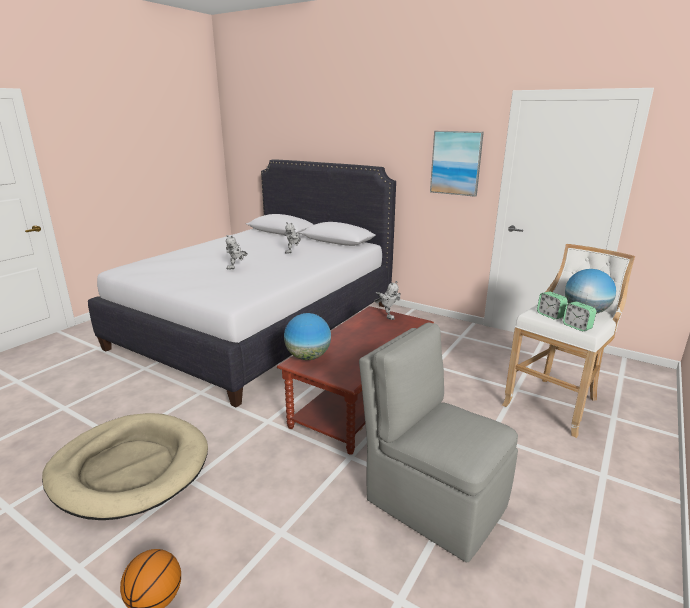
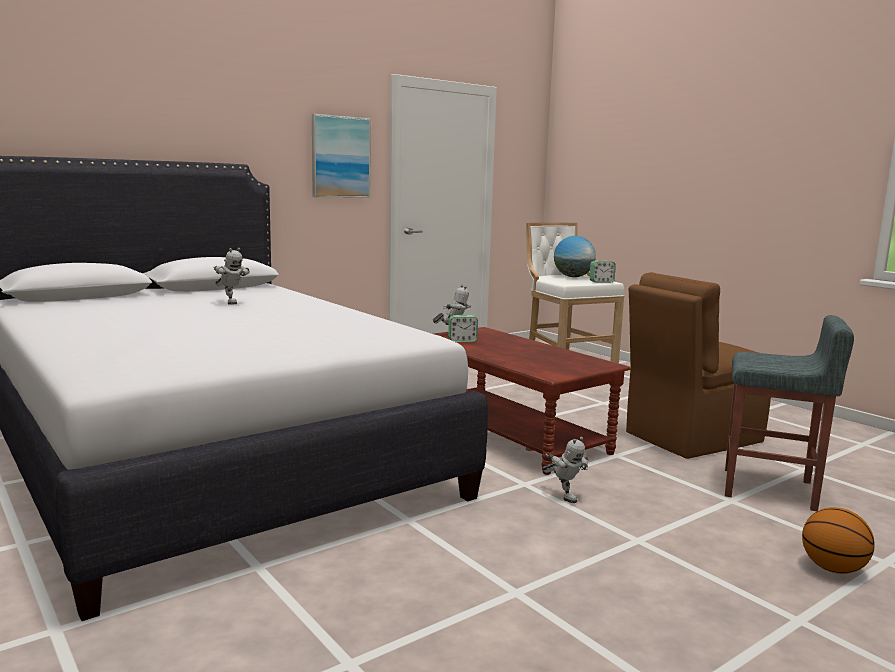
camera: 70 degrees left, 10 degrees down
(130, 468) = (598, 583): beige dog bed -> none
(237, 268) = (263, 326): toy robot -> toy robot (564, 496)
(308, 357) = (540, 370): globe -> none
(320, 563) = (770, 489): none -> grey stool
(433, 501) = (690, 438): grey chair -> brown chair
(550, 315) = (574, 281): alarm clock -> alarm clock (462, 340)

